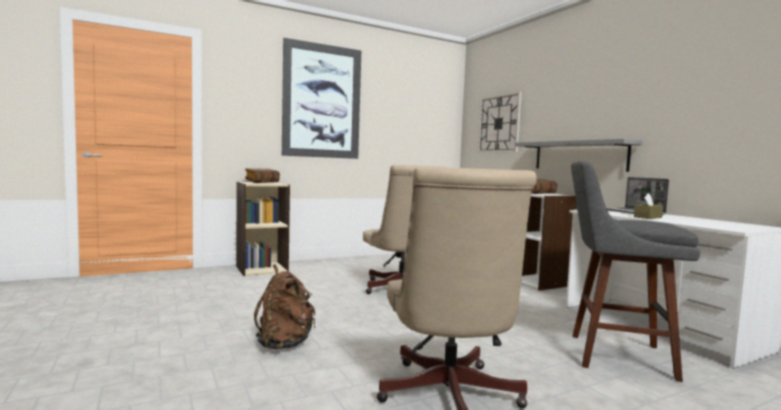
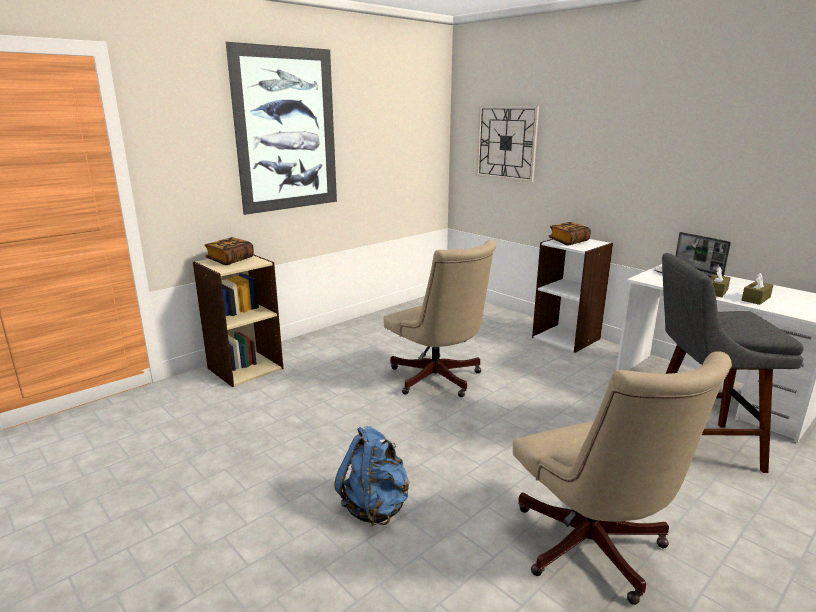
camera: 15 degrees left, 15 degrees up
(284, 344) = (375, 506): brown backpack -> blue backpack
(579, 156) = (616, 197): grey shelf -> none
(684, 221) = (755, 299): none -> brown tissue box

